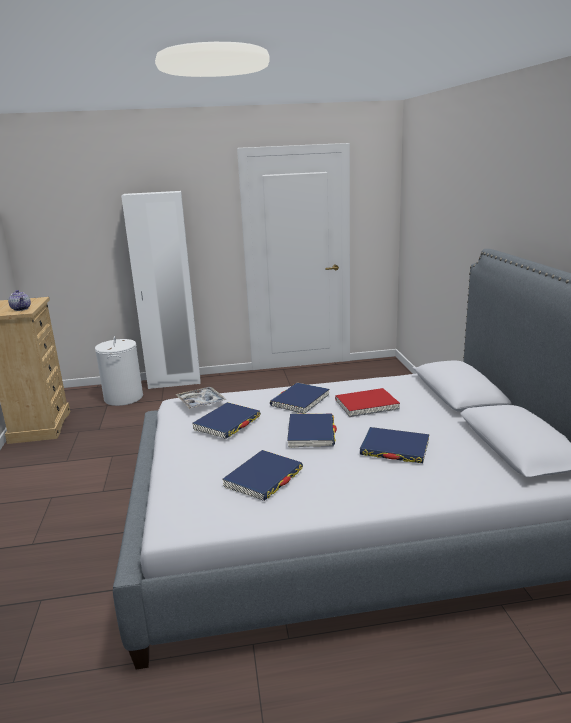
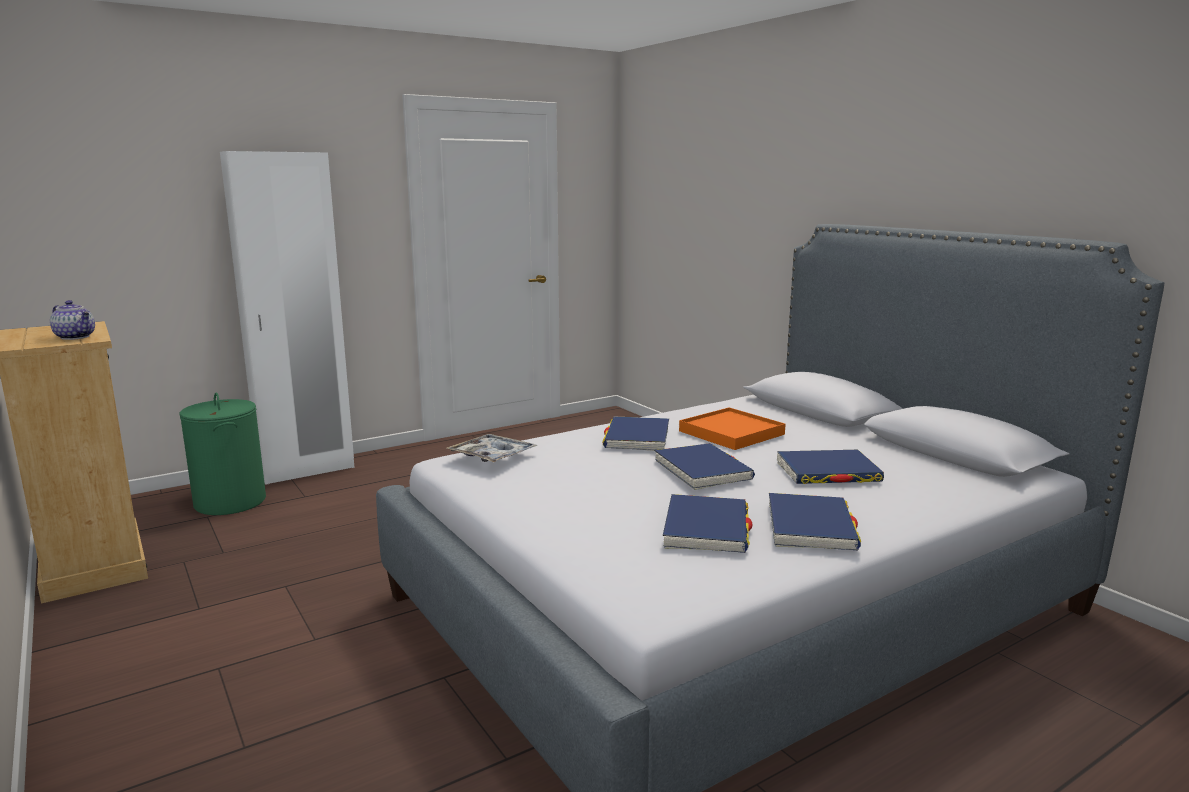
camera: 25 degrees left, 5 degrees down
(123, 397) = (230, 502): white laundry basket -> green laundry basket
(227, 423) = (569, 474): blue book -> blue book (810, 527)
(366, 405) = (731, 433): red book -> orange tray

